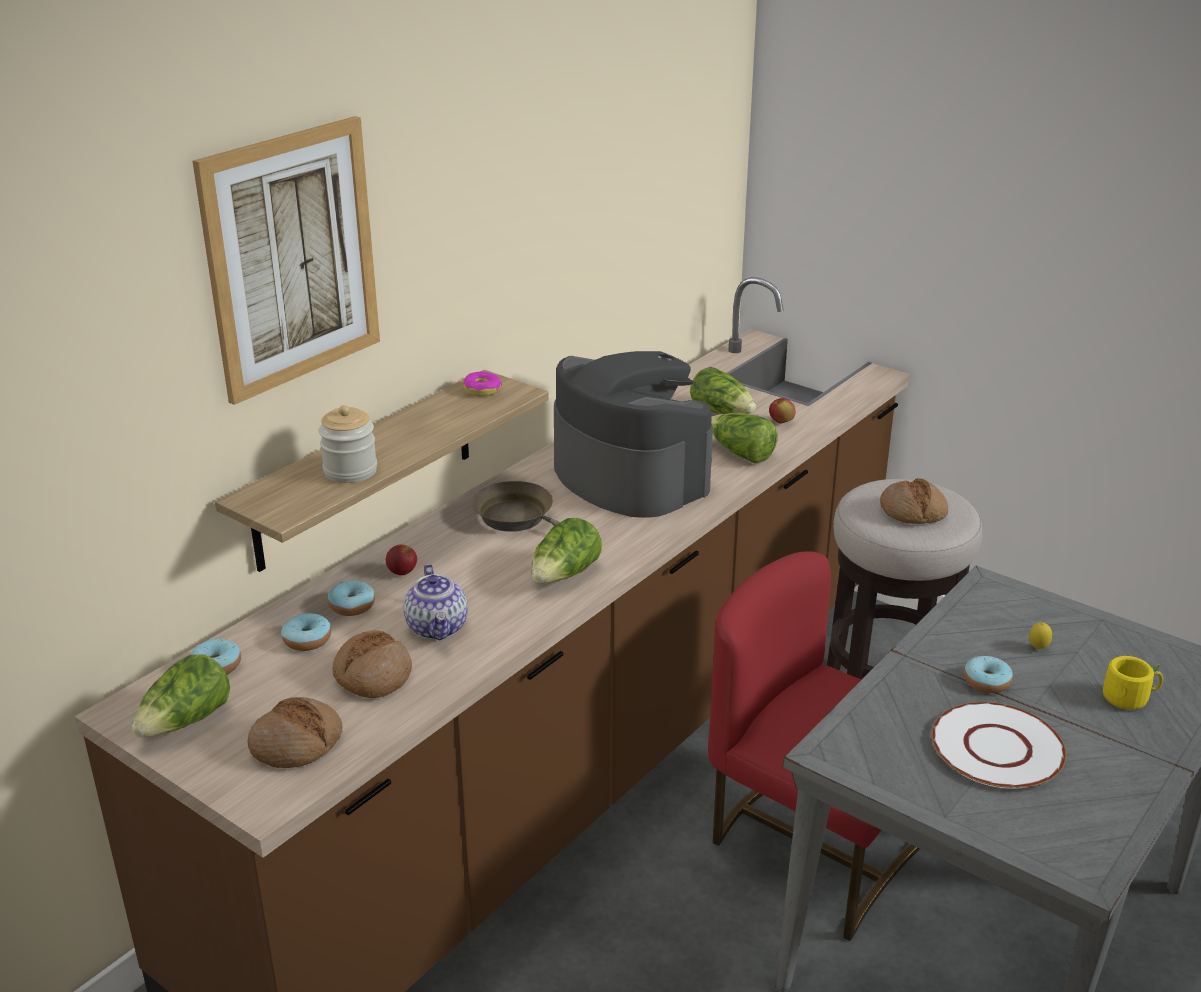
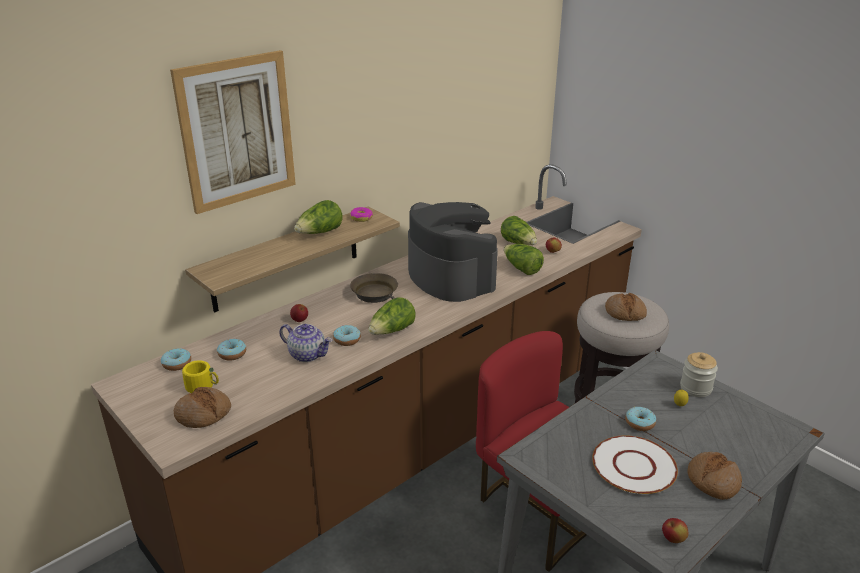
camera: 10 degrees right, 0 degrees up
(186, 722) = (148, 394): lettuce -> lettuce (320, 233)
(350, 471) = (267, 258): jar -> jar (695, 388)
(352, 606) = (264, 337): donut -> donut (347, 340)
(372, 675) = (260, 379): bread -> bread (712, 481)
(438, 628) = (308, 355): teapot -> teapot turned 60 degrees counterclockwise
(1086, 849) = (673, 539): none -> apple
(1129, 696) = (730, 443): yellow mug -> yellow mug (203, 386)

